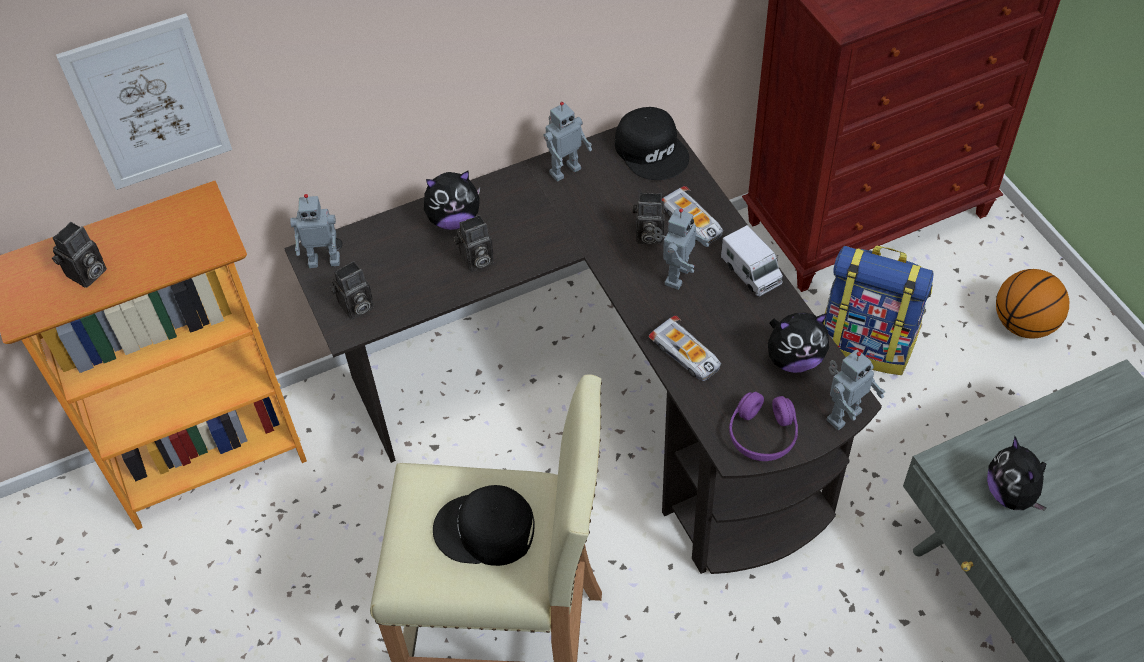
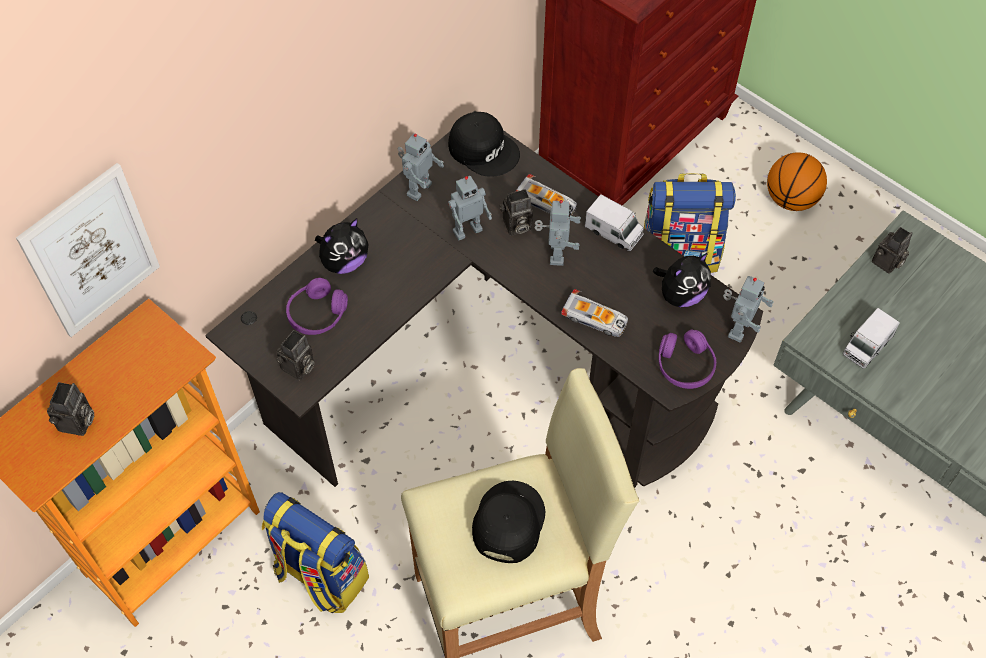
camera: 25 degrees left, 5 degrees up
(324, 260) = (248, 334): toy robot -> toy robot (467, 229)
(334, 544) = (320, 575): none -> backpack
(401, 261) = (317, 314): none -> purple headphones
(476, 261) = (382, 293): camera -> camera (887, 263)
(485, 531) = (507, 522): black cap -> black cap turned 120 degrees clockwise
(1011, 494) = (866, 346): plush toy -> toy truck

